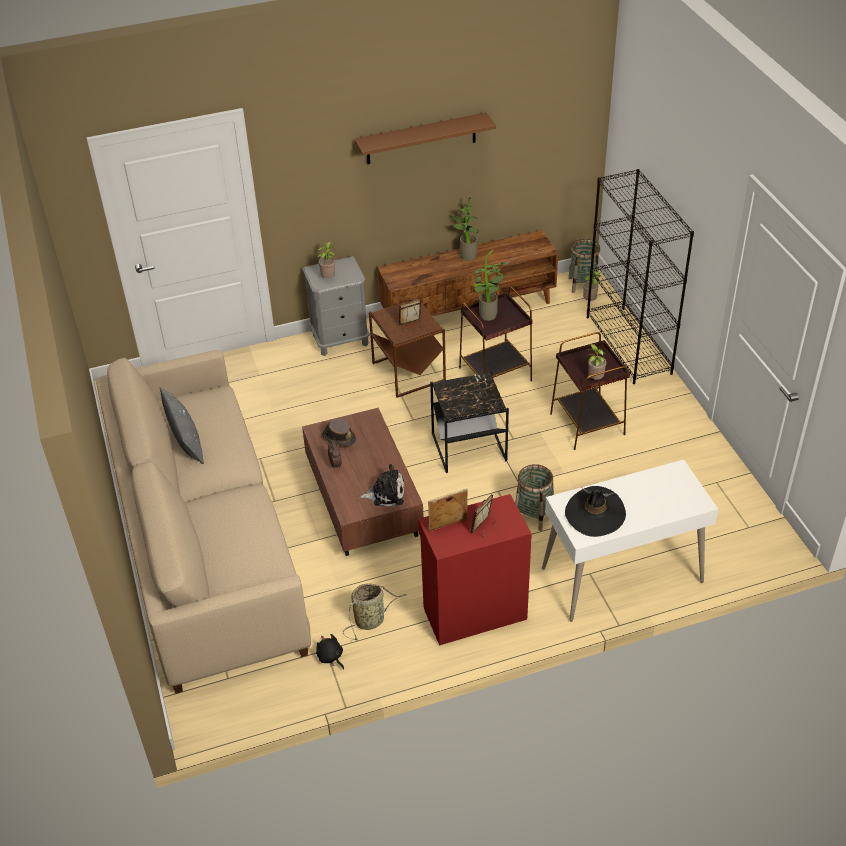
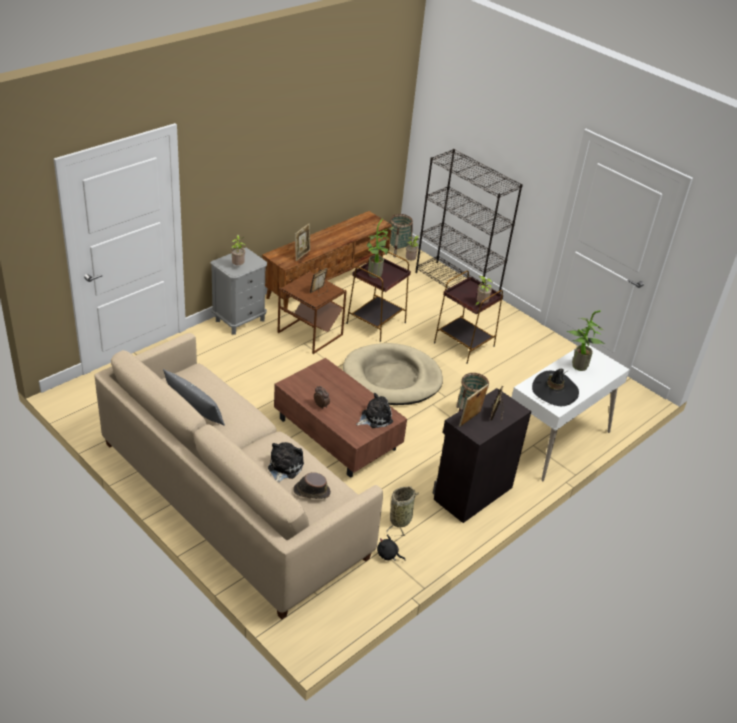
camera: 30 degrees left, 5 degrees down
(232, 528) = (284, 468): none -> plush toy
(338, 438) = (309, 386): brown hat -> brown hat (311, 491)
(421, 139) = (297, 141): brown shelf -> none
(422, 275) = (302, 255): none -> picture frame
(465, 256) = (325, 236): potted plant -> potted plant (577, 366)
(469, 448) = (392, 378): black side table -> beige dog bed
(473, 612) = (471, 493): red cabinet -> black cabinet

